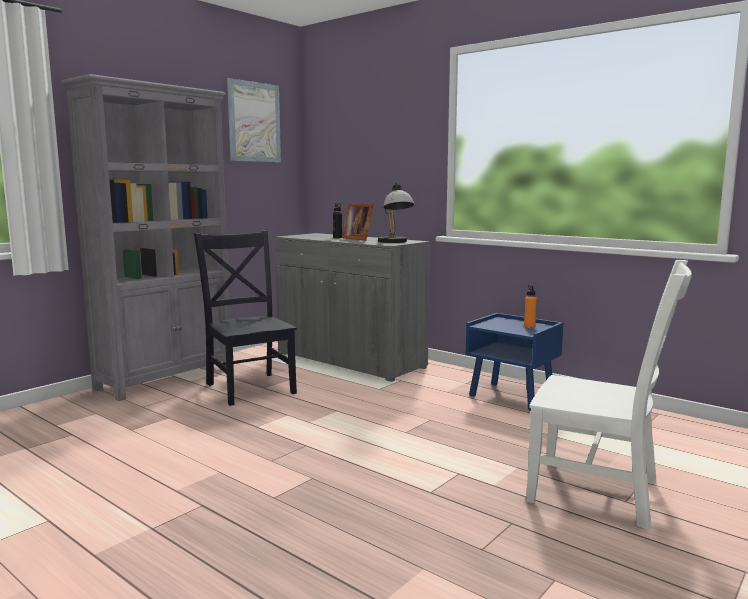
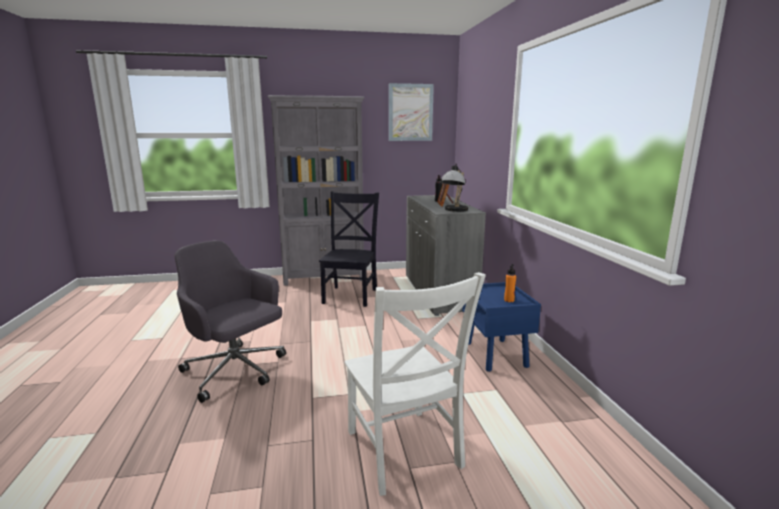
camera: 40 degrees right, 5 degrees up
(278, 508) = (235, 371): none -> grey office chair

